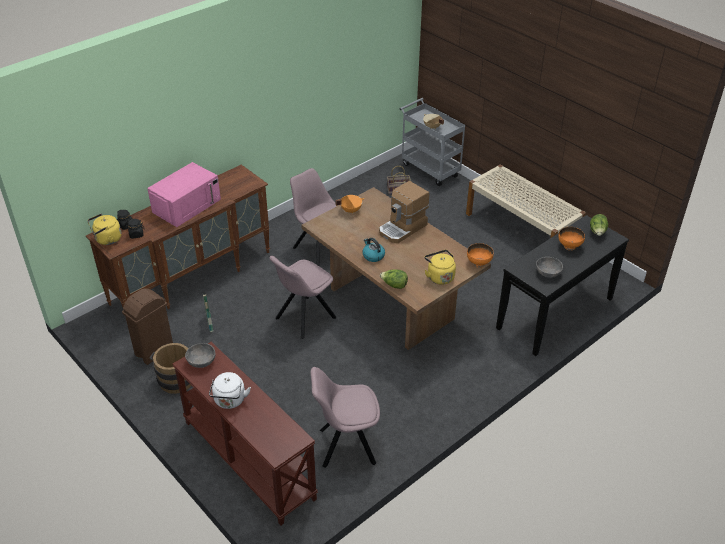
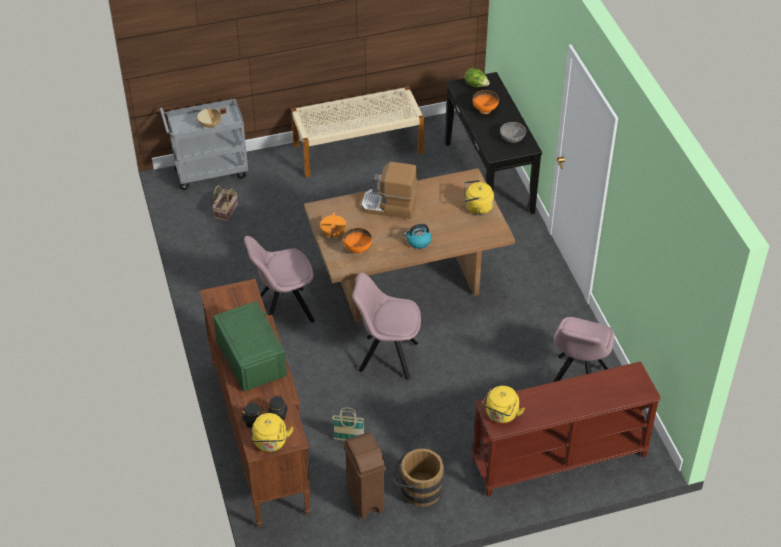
camera: 65 degrees left, 5 degrees up
(187, 205) = (250, 357): pink microwave -> green microwave
(201, 361) = (501, 415): grey bowl -> yellow kettle
(230, 401) = (566, 407): white kettle -> none
(304, 318) = (387, 357): pink chair -> pink chair turned 120 degrees clockwise
(394, 285) = (471, 242): lettuce -> none
(403, 228) = (389, 206): coffee machine -> coffee machine turned 120 degrees clockwise
(478, 263) = (473, 175): orange bowl -> orange bowl (357, 250)

